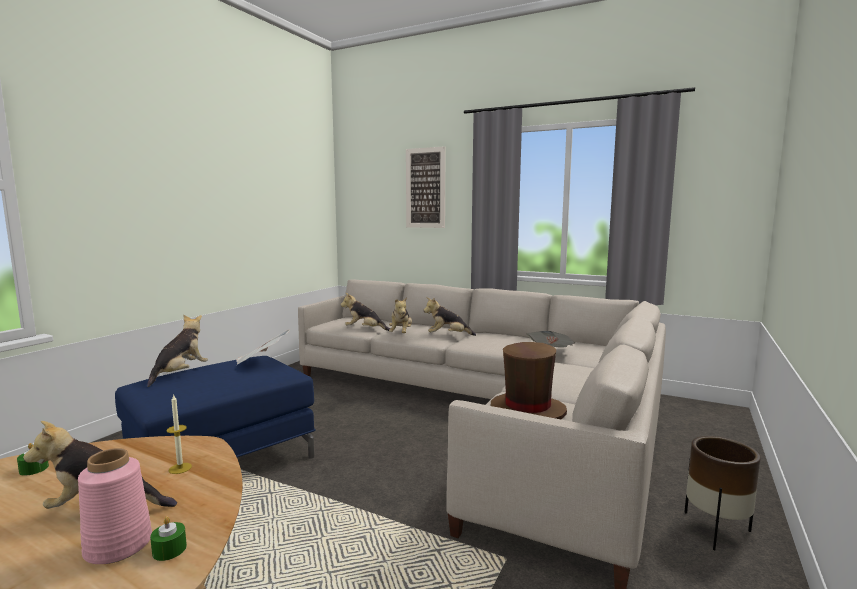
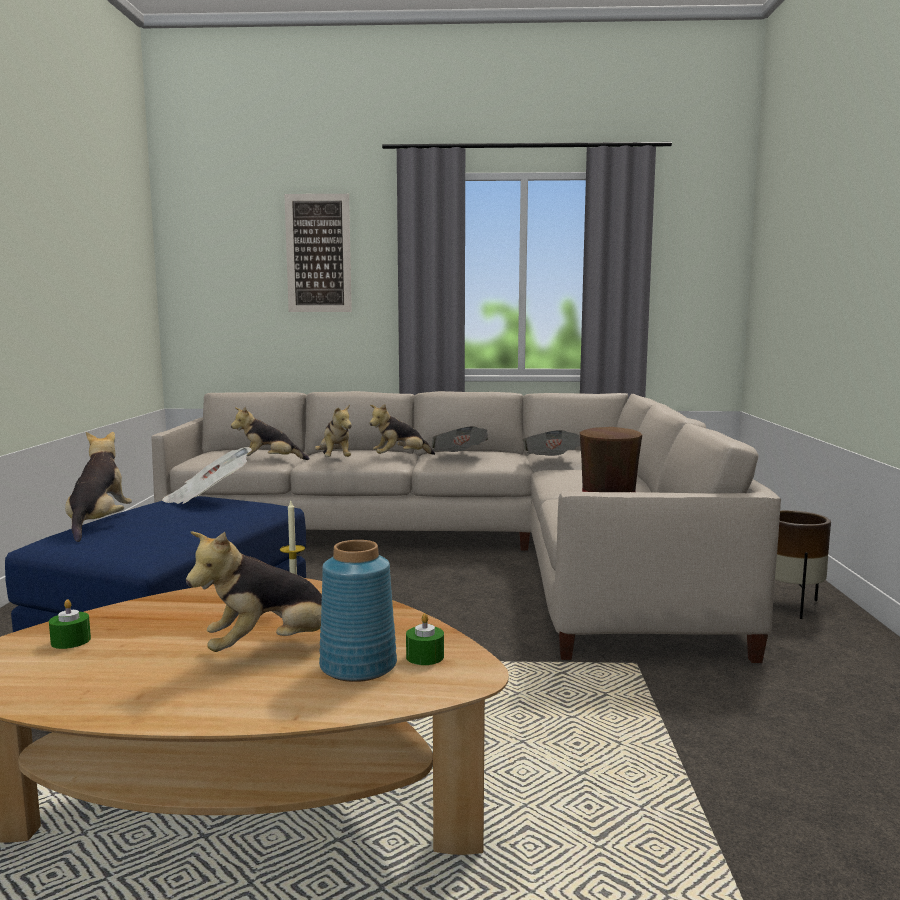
camera: 25 degrees left, 0 degrees up
(119, 545) = (358, 666): pink vase -> blue vase
(486, 340) = (459, 456): none -> newspaper

